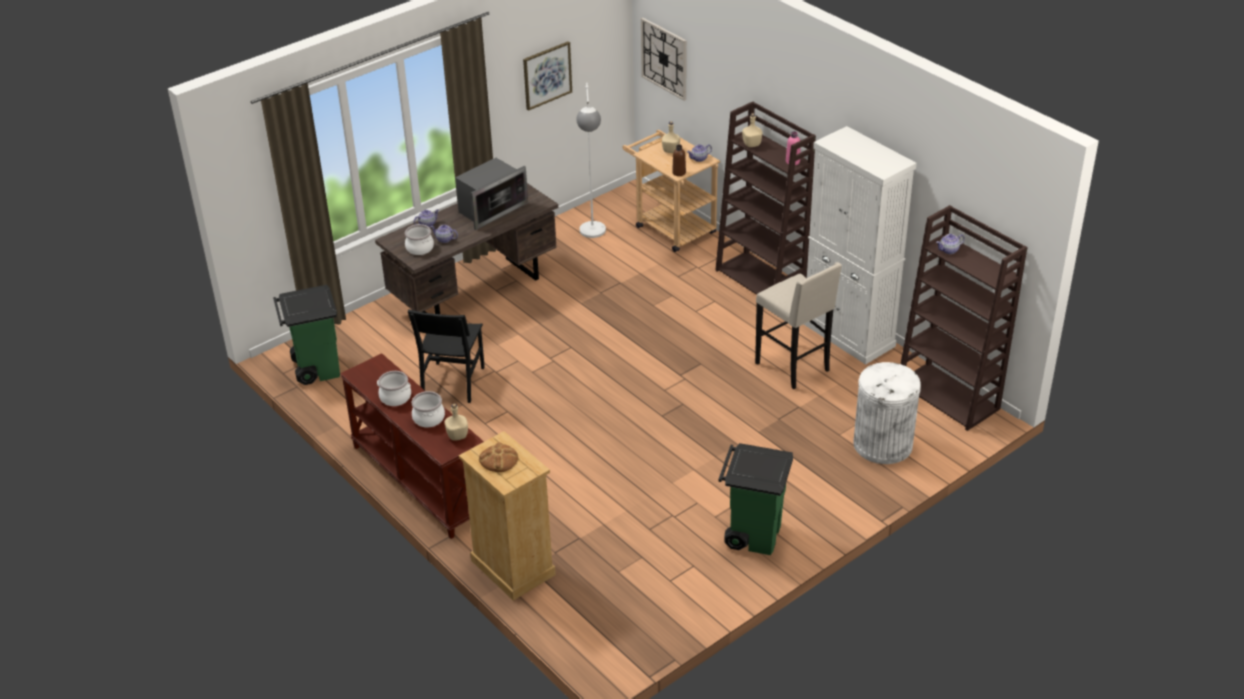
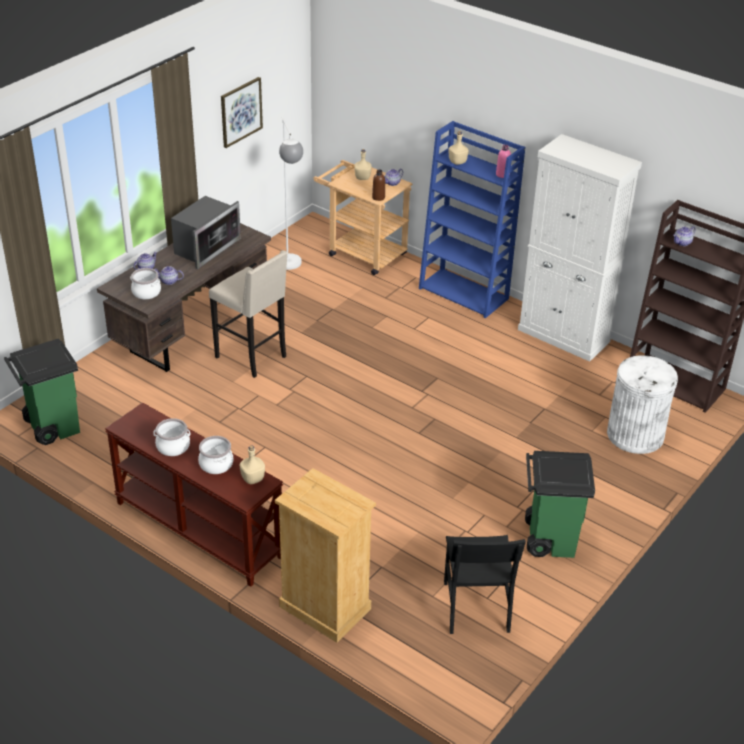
camera: 15 degrees left, 0 degrees up
(453, 382) = (200, 424): black chair -> black chair (476, 606)
(498, 459) = (318, 499): bread -> none
(664, 58) = (348, 89): wall clock -> none
(761, 280) = (464, 293): brown bookcase -> blue bookcase
(794, 367) = (526, 371): beige stool -> beige stool (253, 357)

